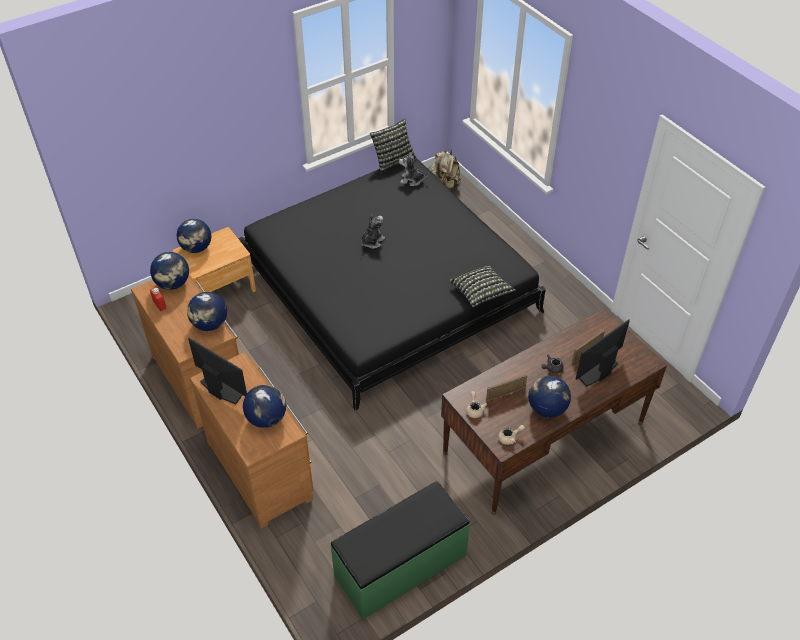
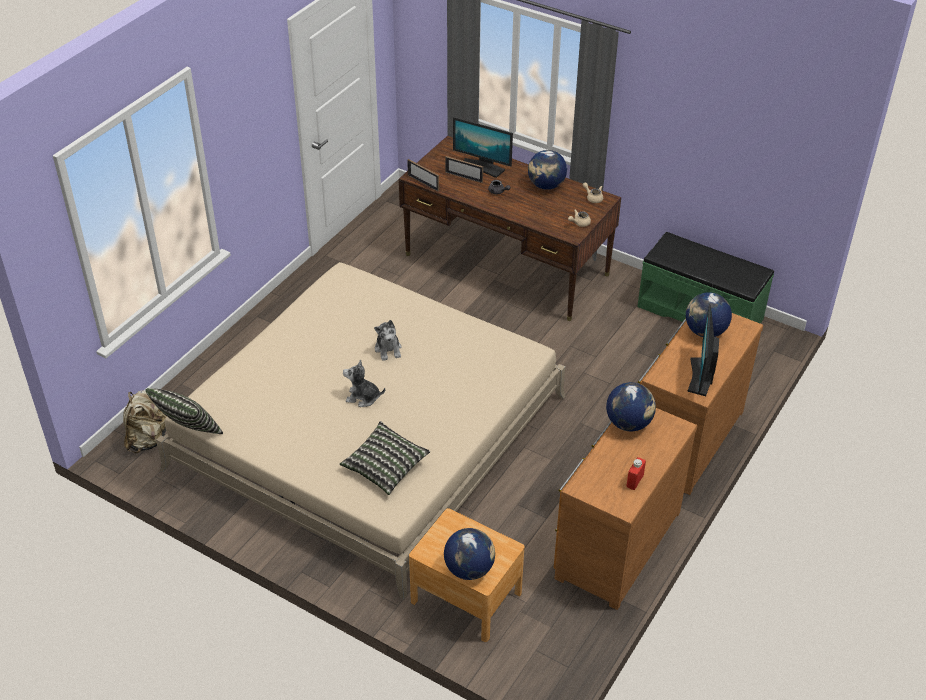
camera: 115 degrees left, 5 degrees down
(173, 284) = (595, 485): globe -> none
(387, 286) = (369, 432): black bed -> beige bed
(412, 180) = (225, 398): plush toy -> plush toy (388, 349)
(481, 293) = (395, 291): pillow -> pillow (385, 467)
(505, 394) = (547, 210): picture frame -> picture frame (423, 183)

